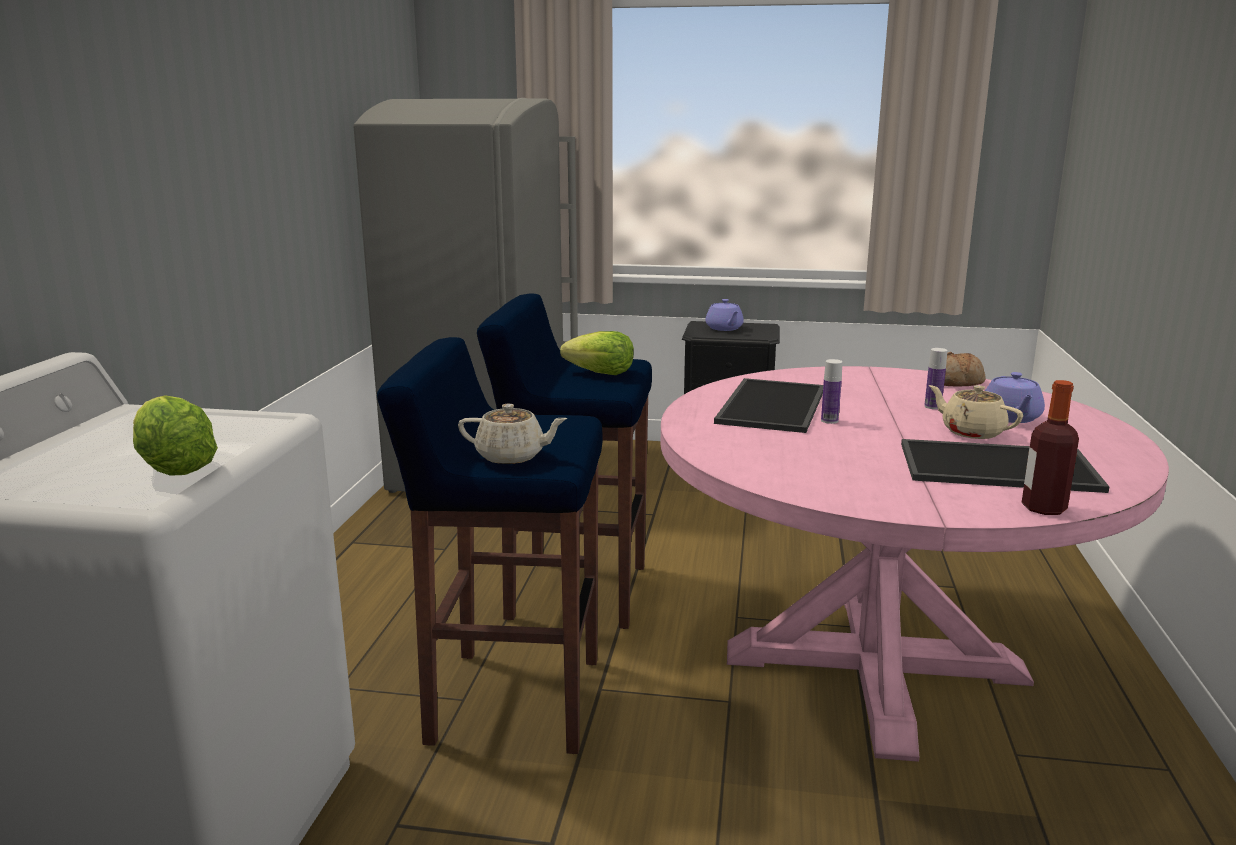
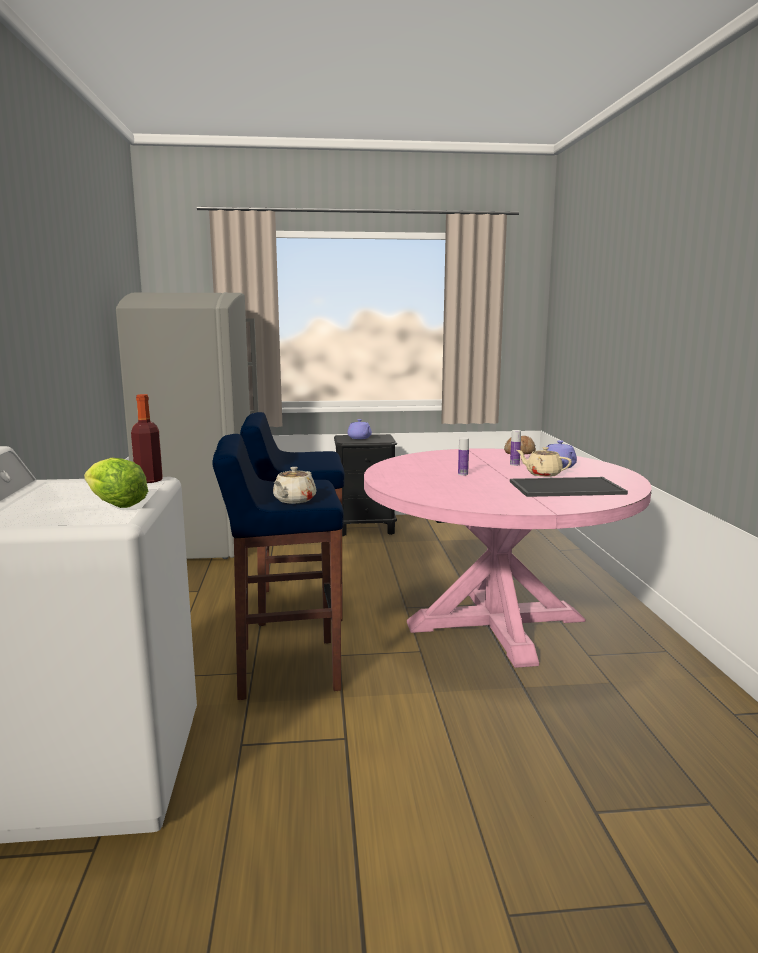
camera: 15 degrees left, 5 degrees down
(512, 456) = (294, 500): beige teapot -> beige teapot turned 120 degrees clockwise
(601, 373) = (313, 458): lettuce -> none
(774, 406) = (427, 469): tray -> none
(1043, 508) = (600, 503): bottle -> bottle (149, 480)

